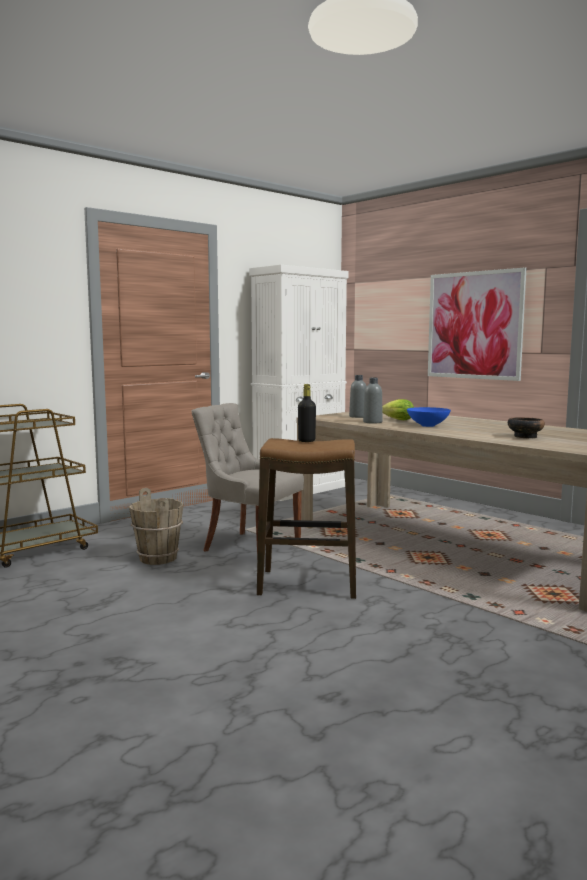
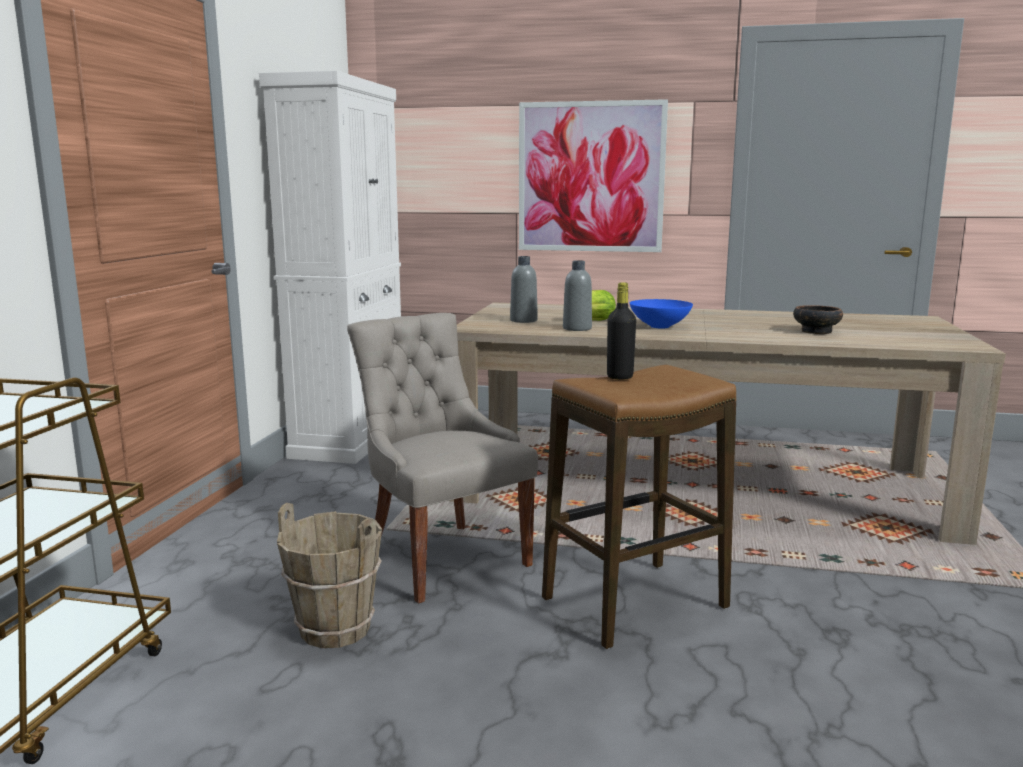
camera: 35 degrees left, 5 degrees up
(249, 546) = (443, 559): grey chair -> grey chair turned 60 degrees clockwise

